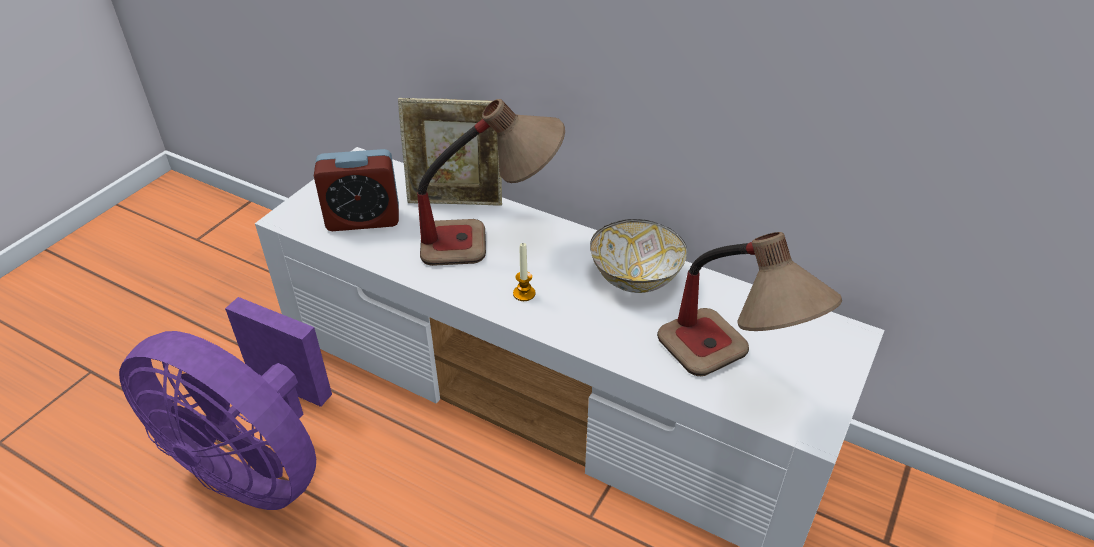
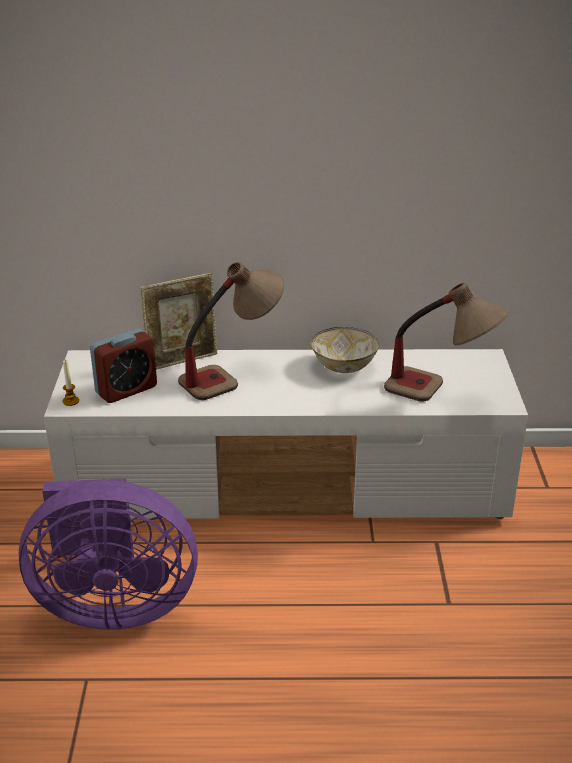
camera: 30 degrees left, 10 degrees down
(524, 293) = (283, 395): candle -> candle (70, 401)

